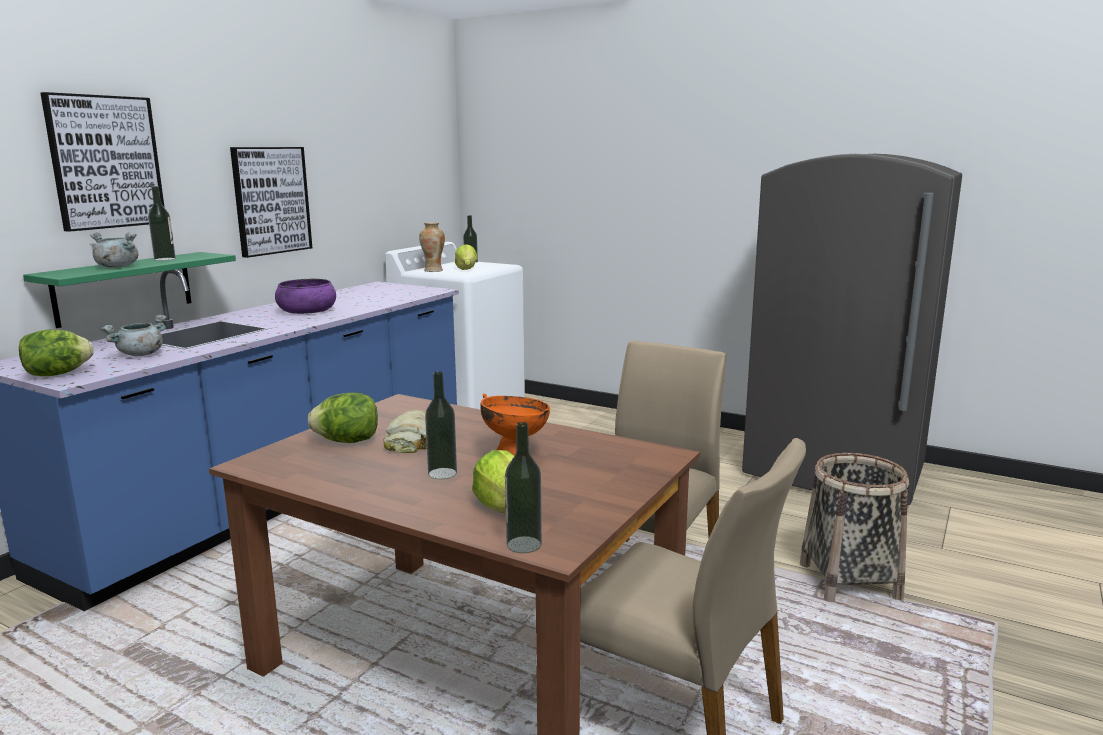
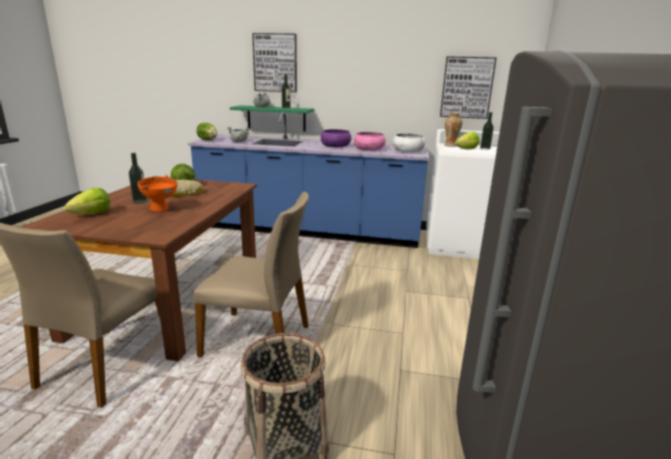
camera: 70 degrees right, 5 degrees up
(271, 200) = (358, 87): picture -> picture (467, 87)
(363, 301) = (369, 149): none -> pink bowl
(404, 290) = (408, 151): none -> white bowl
(524, 544) = (51, 220): bottle -> none

